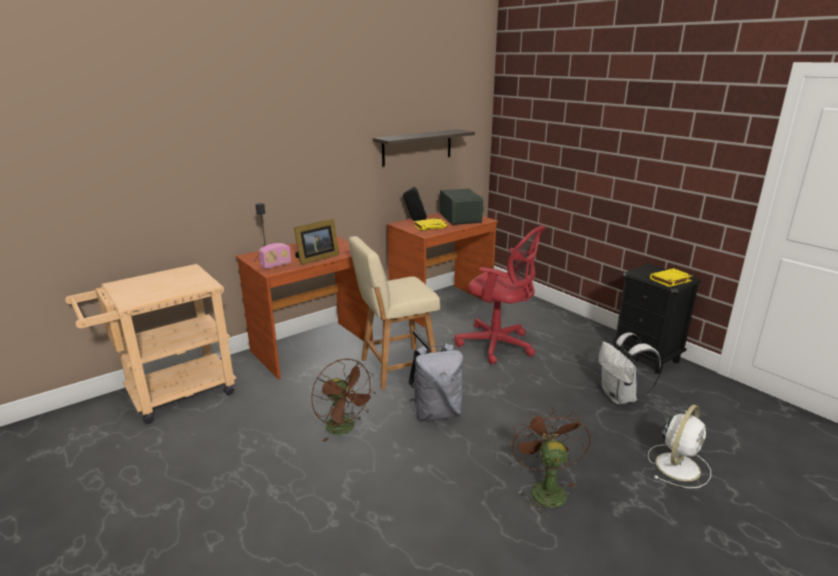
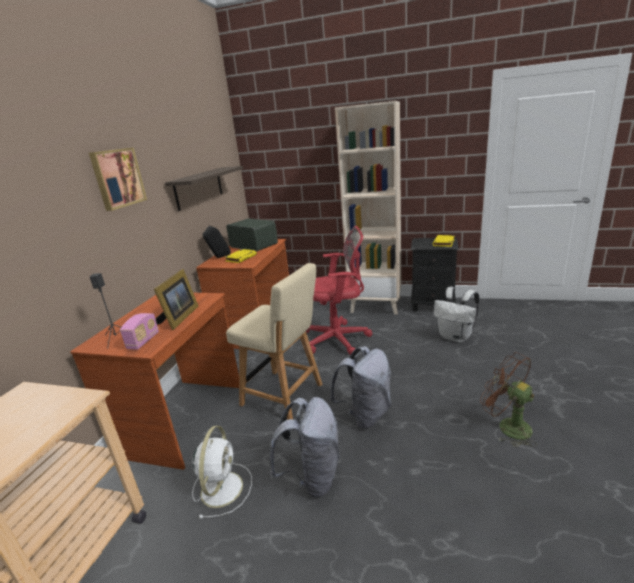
camera: 35 degrees left, 0 degrees up
(319, 129) = (117, 178): none -> picture
(345, 429) = (312, 477): brown fan -> grey backpack
(395, 368) = (285, 396): beige chair -> beige chair turned 90 degrees counterclockwise
(581, 330) = (376, 305): none -> beige bookcase
(678, 465) = (540, 363): white fan -> white fan (222, 487)

